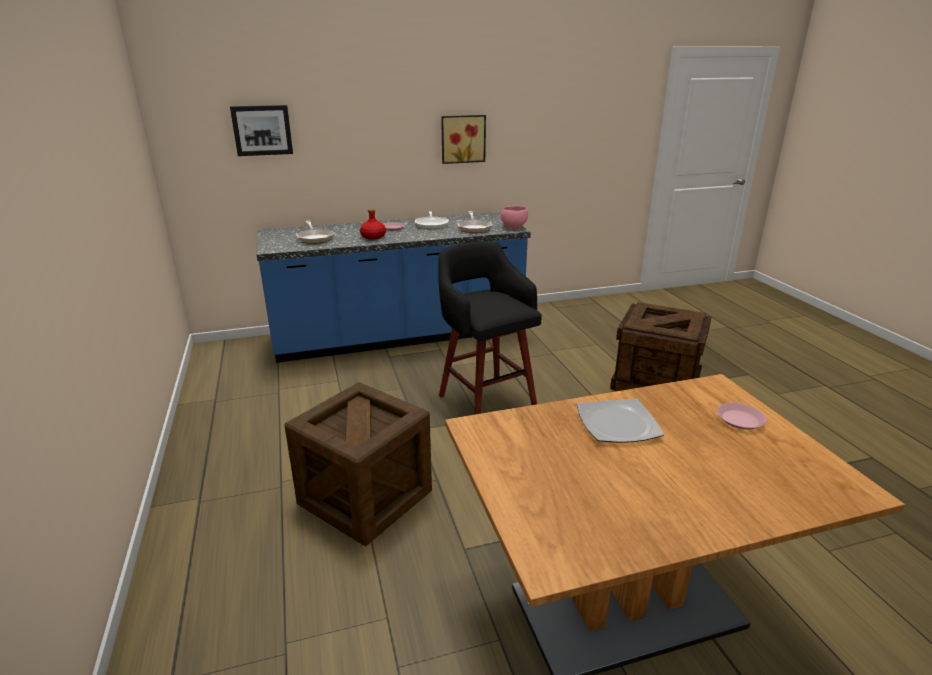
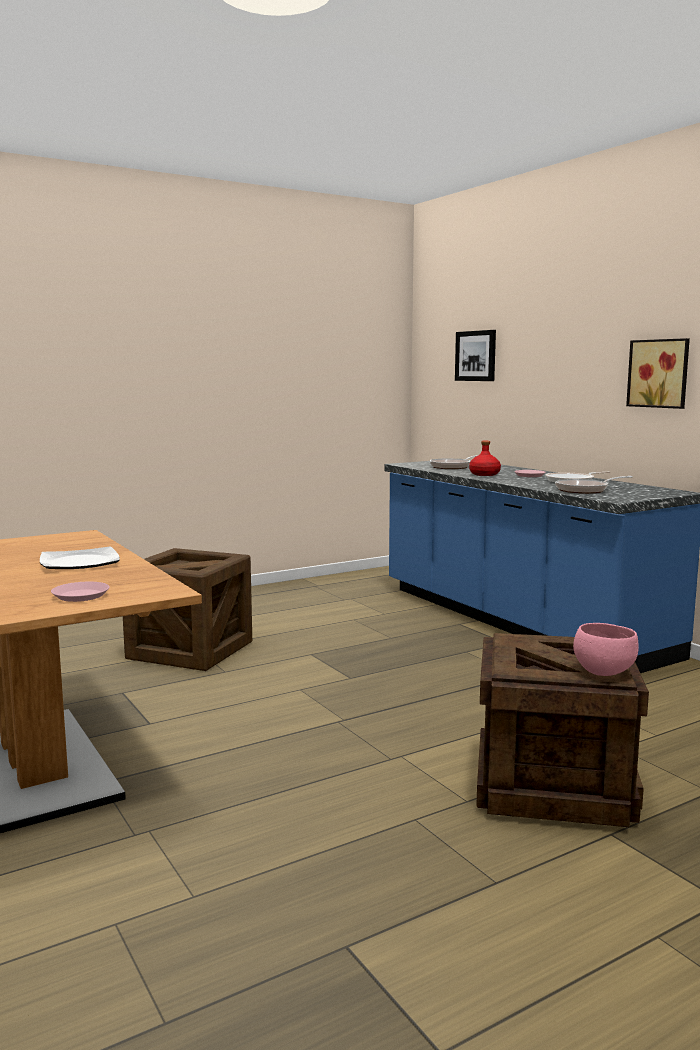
camera: 75 degrees right, 15 degrees down
(485, 401) = (395, 676): black stool -> none
(513, 227) = (623, 498): pink bowl -> pink bowl (603, 672)

